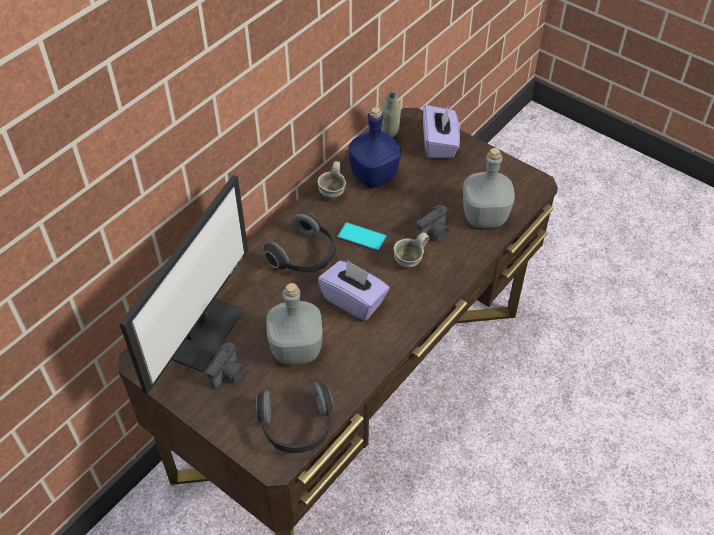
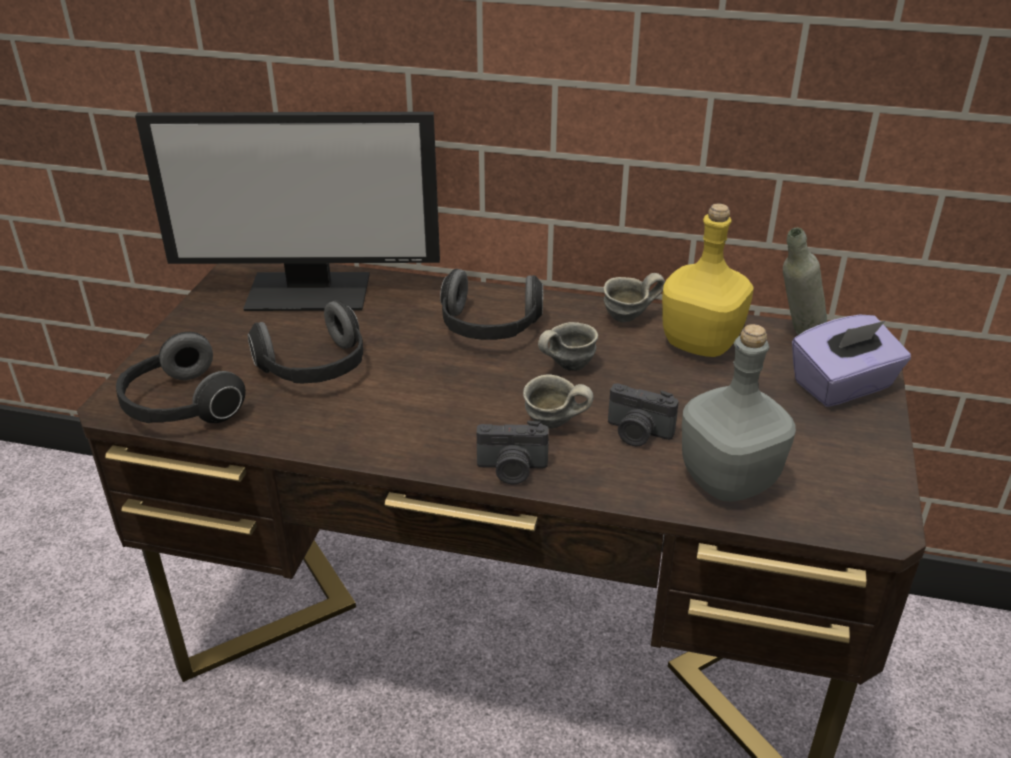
camera: 65 degrees right, 15 degrees down
(229, 374) = (248, 330): camera -> camera (512, 470)
(296, 350) = (315, 369): grey bottle -> headphones
(354, 300) = (437, 392): purple tissue box -> none
(361, 237) = (566, 365): phone -> grey mug
(374, 177) = (700, 344): blue bottle -> yellow bottle

